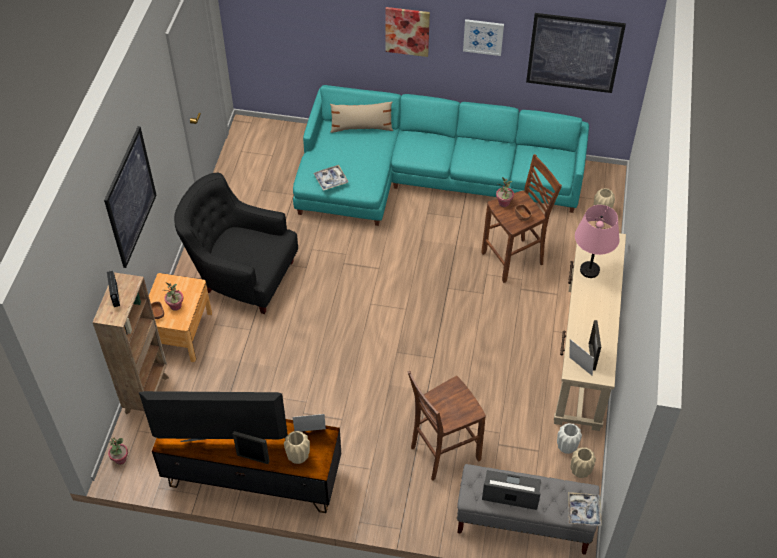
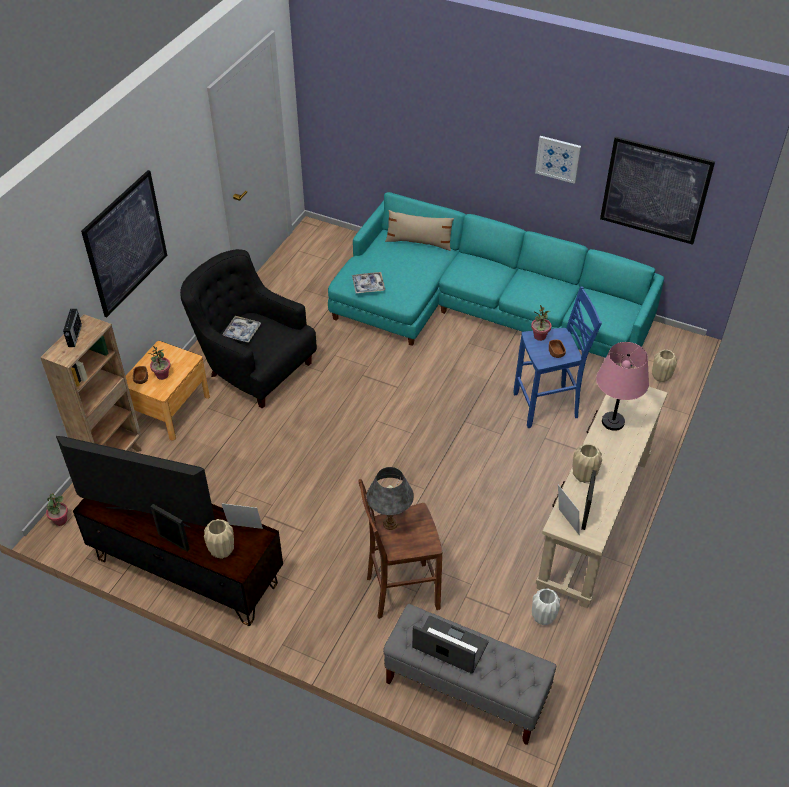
camera: 15 degrees right, 5 degrees down
(407, 31) = (479, 142): picture -> none
(434, 401) = (389, 524): none -> grey table lamp
(514, 259) = (547, 407): brown stool -> blue stool
(580, 471) = (551, 648): beige vase -> beige vase (584, 476)
(584, 511) = (528, 689): tray -> tray (242, 332)

